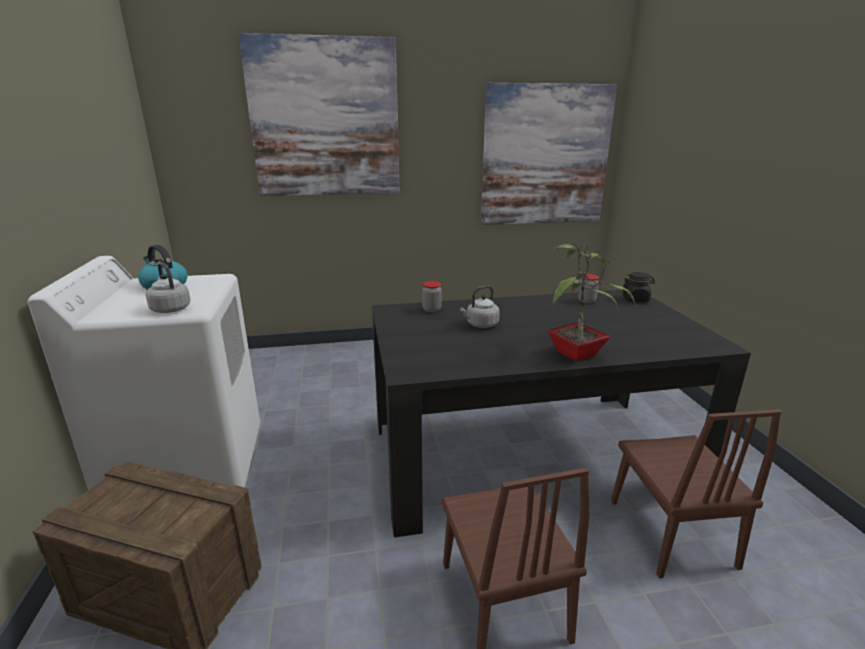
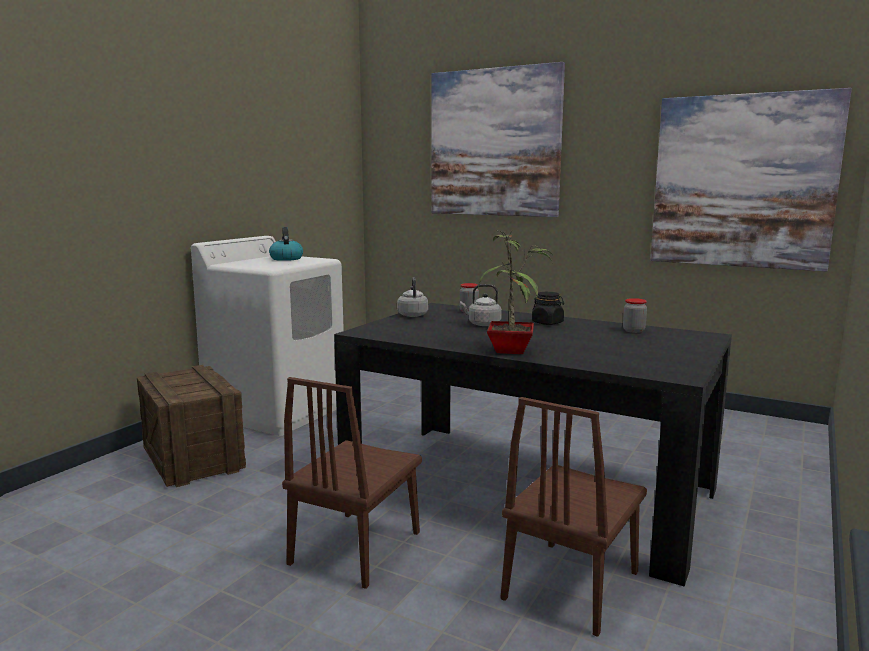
camera: 40 degrees right, 10 degrees down
(170, 309) = (262, 266): grey kettle -> grey kettle (412, 315)
(636, 299) = (697, 339): black jar -> black jar (547, 323)

